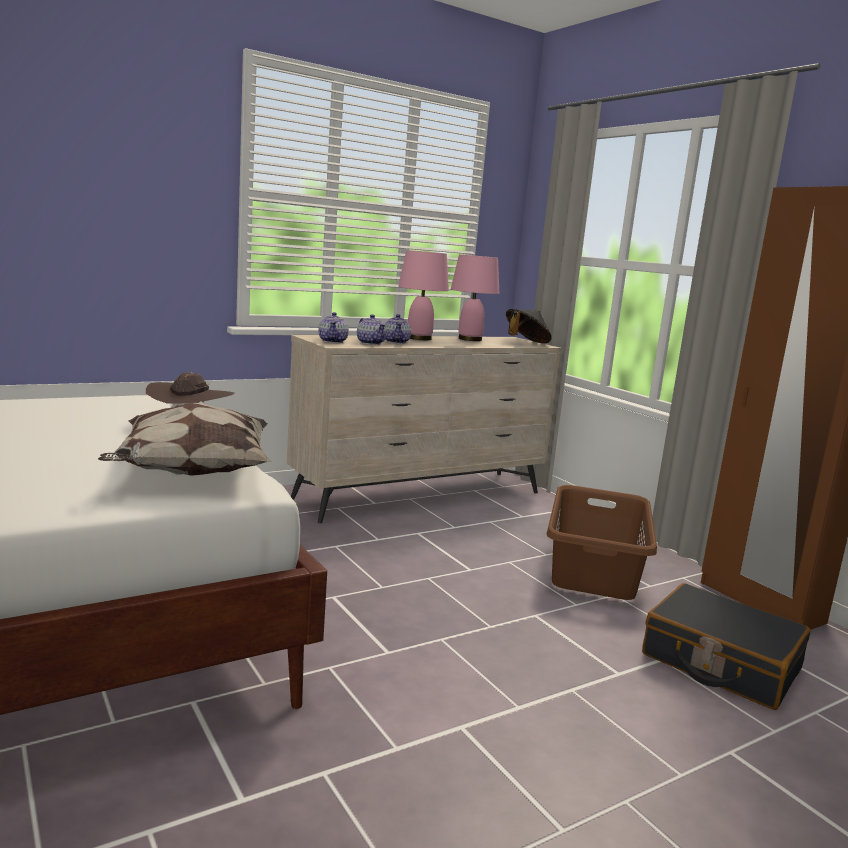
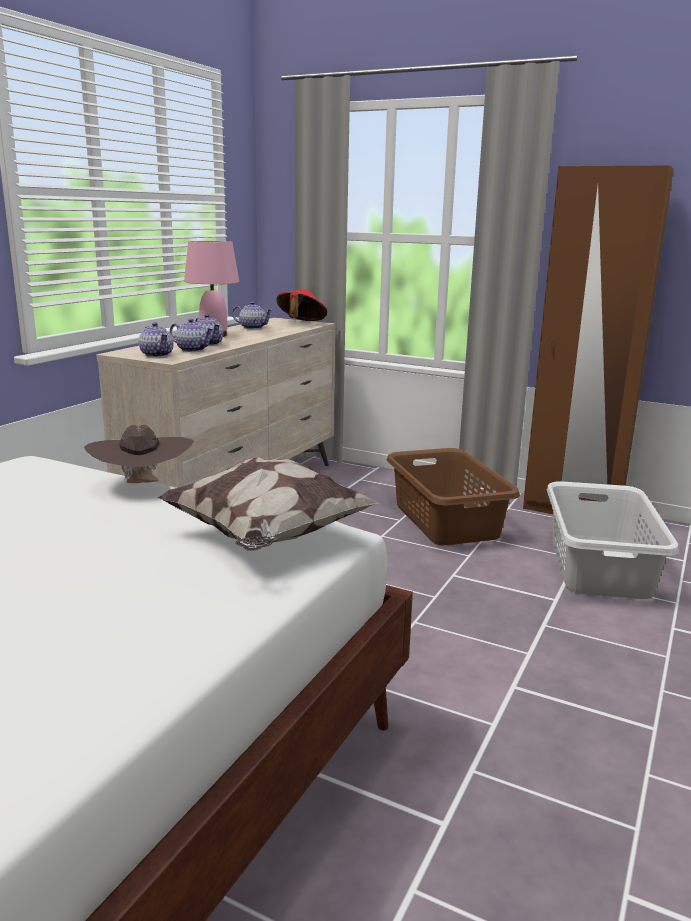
camera: 30 degrees left, 5 degrees up
(470, 339) = (252, 328): pink table lamp -> teapot
(525, 343) = (301, 323): black hat -> red hat
(720, 663) = (600, 566): black suitcase -> grey laundry basket

